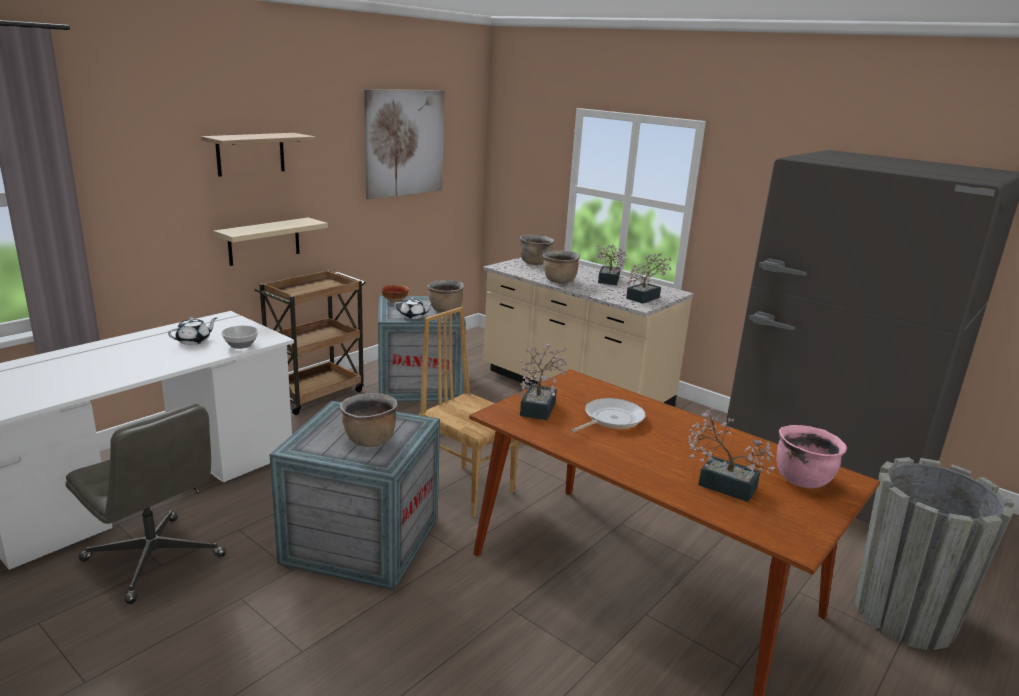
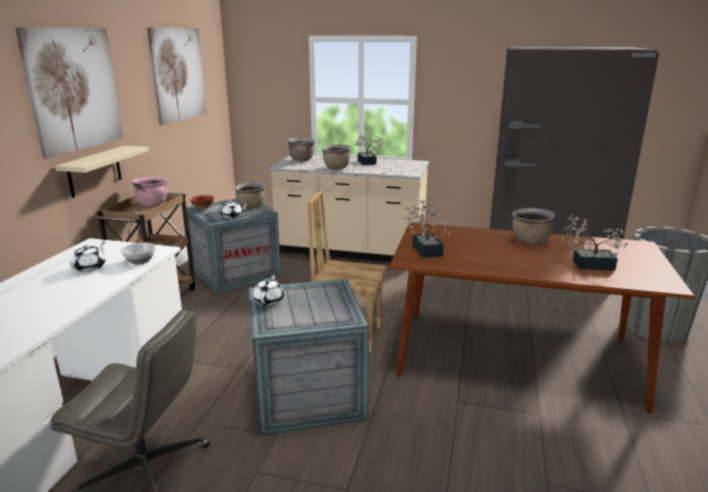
camera: 25 degrees left, 0 degrees up
(250, 154) = (74, 89): shelf -> picture
(332, 420) = (269, 300): none -> white teapot
(369, 440) = (317, 306): brown cooking pot -> brown cooking pot (530, 242)
(611, 419) = (478, 245): frying pan -> none
(645, 297) = (405, 168): potted plant -> none
(802, 479) = (621, 251): pink cooking pot -> pink cooking pot (152, 204)

